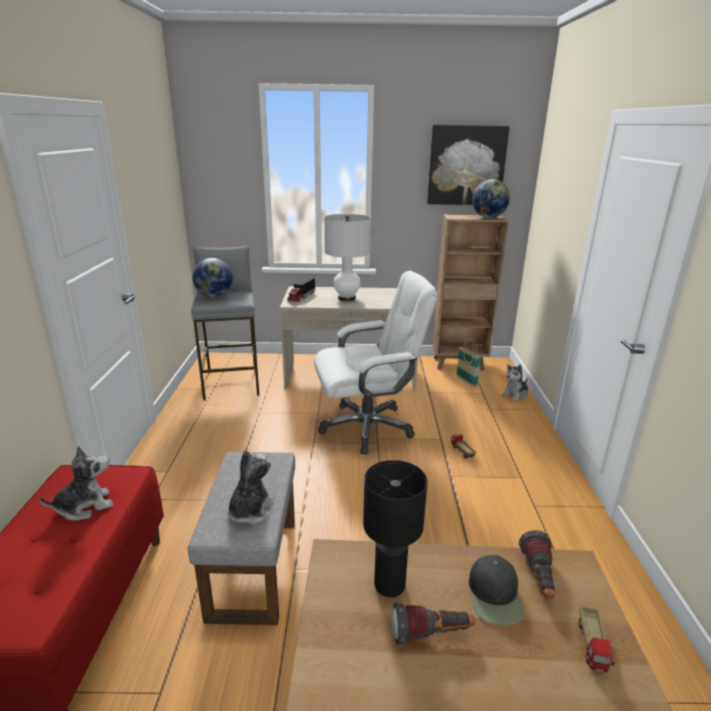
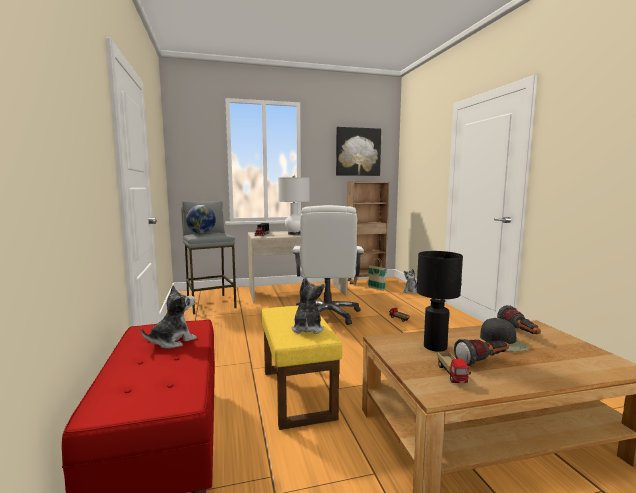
camera: 15 degrees left, 15 degrees down
(253, 566) = (296, 392): grey ottoman -> yellow ottoman
(367, 427) = (327, 314): white office chair -> white office chair turned 120 degrees clockwise
(488, 217) = (376, 181): globe -> none
(592, 646) = (577, 352): toy truck -> toy truck (452, 374)

